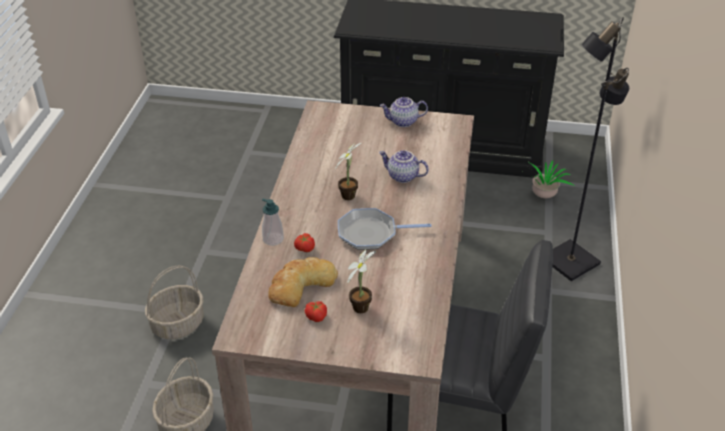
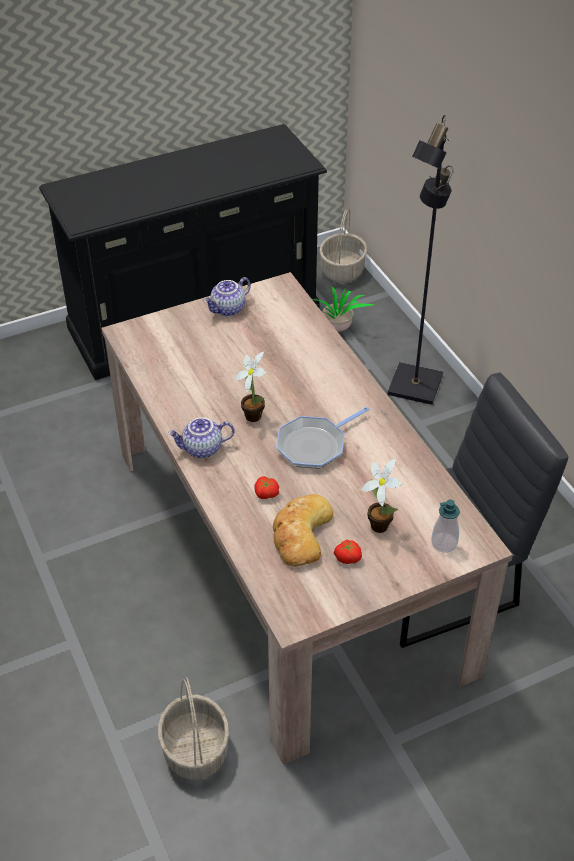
camera: 35 degrees left, 5 degrees up
(178, 324) = (86, 654): basket -> basket (342, 270)
(273, 239) = (224, 500): soap dispenser -> soap dispenser (444, 543)
(402, 177) = (286, 370): teapot -> teapot (202, 449)

